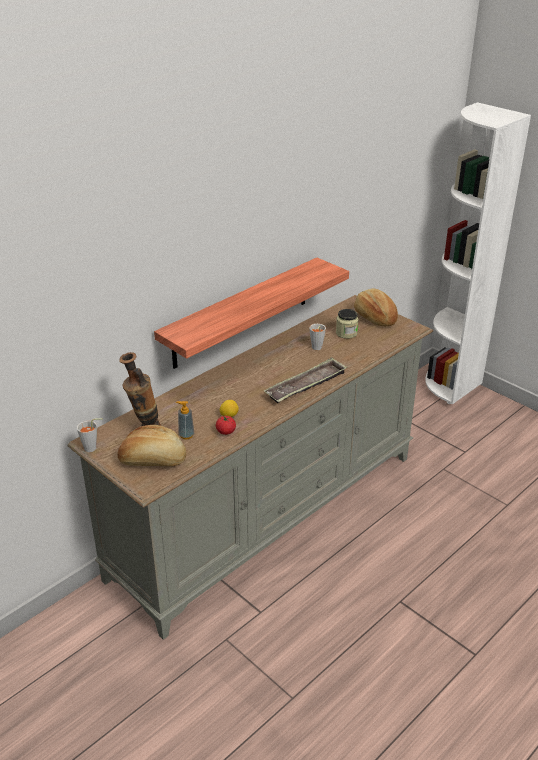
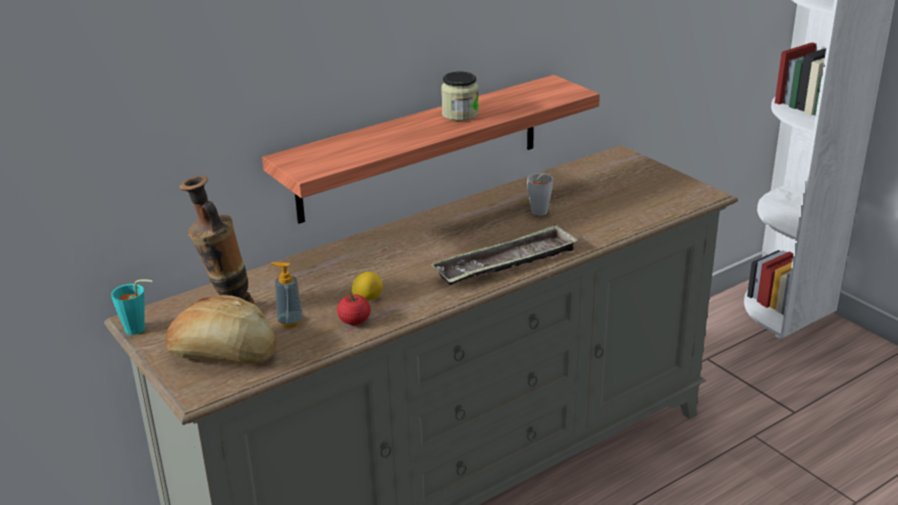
camera: 10 degrees right, 5 degrees down
(93, 448) = (139, 329): grey cup -> turquoise cup
(346, 333) = (592, 195): jar -> jar (460, 114)
(374, 317) = (644, 176): bread -> none

